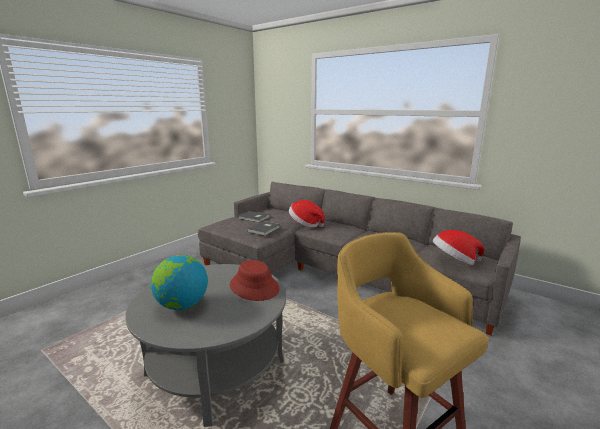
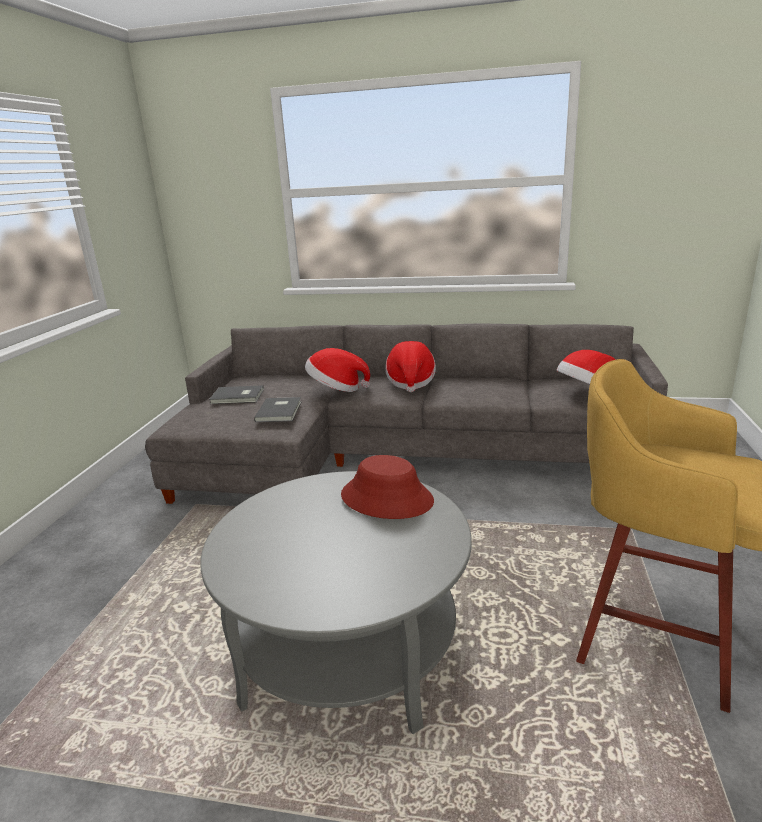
camera: 25 degrees left, 5 degrees up
(182, 305) = (309, 560): globe -> none
(349, 229) = (410, 382): none -> hat

